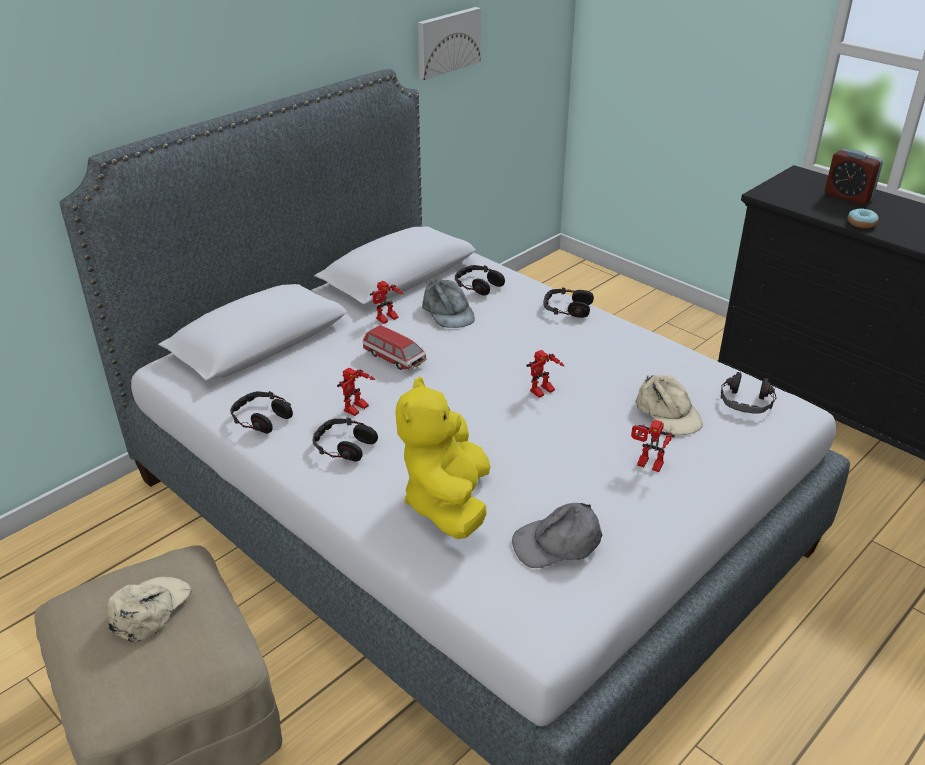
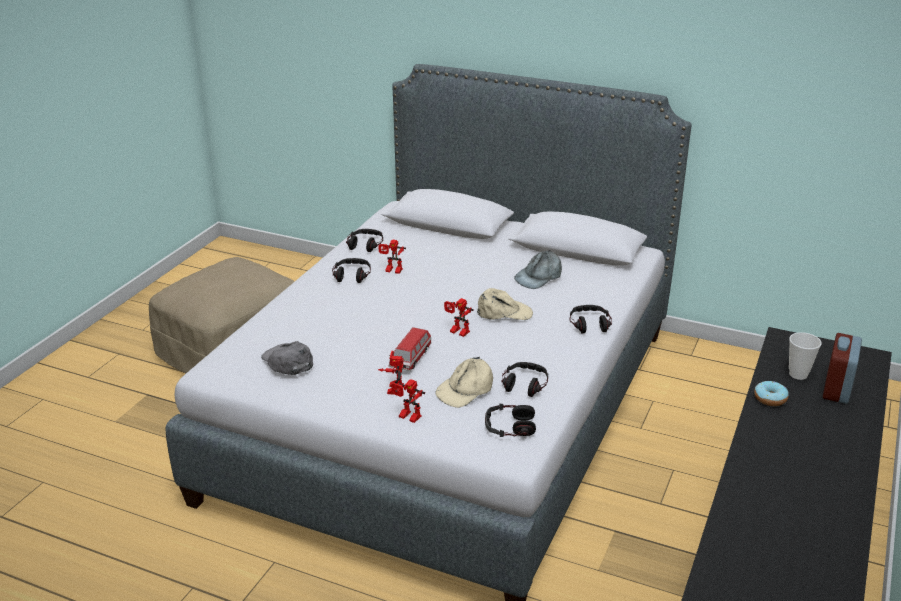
camera: 70 degrees right, 5 degrees down
(149, 609) = (229, 277): beige cap -> beige cap (504, 312)
(387, 320) = (509, 257): toy robot -> toy robot (407, 417)
(394, 358) = (460, 270): toy car -> toy car (410, 358)
(447, 42) = (758, 101): picture -> none
(448, 503) = (312, 319): yellow plush toy -> none
(478, 285) = (591, 280): headphones -> headphones (524, 384)
(824, 204) = (798, 374): none -> cup

